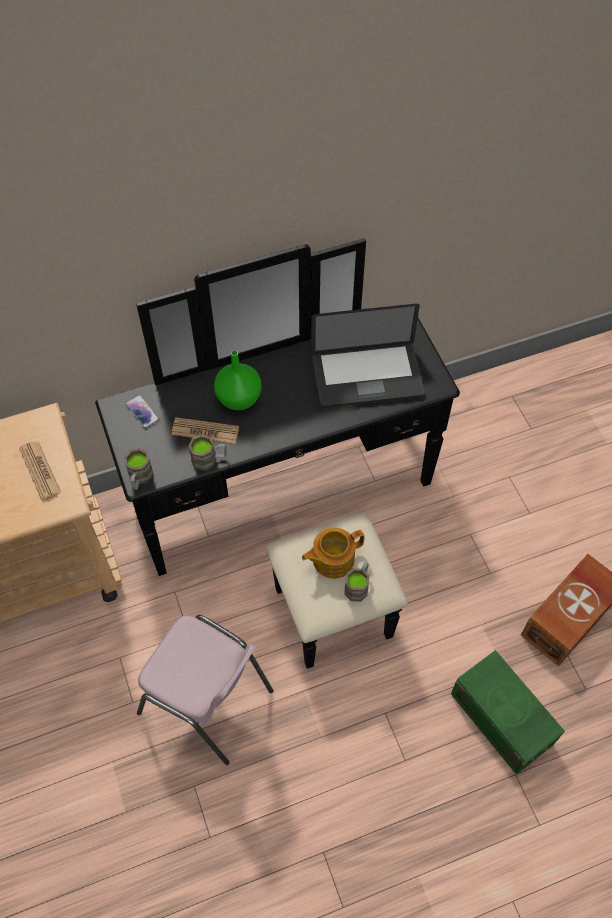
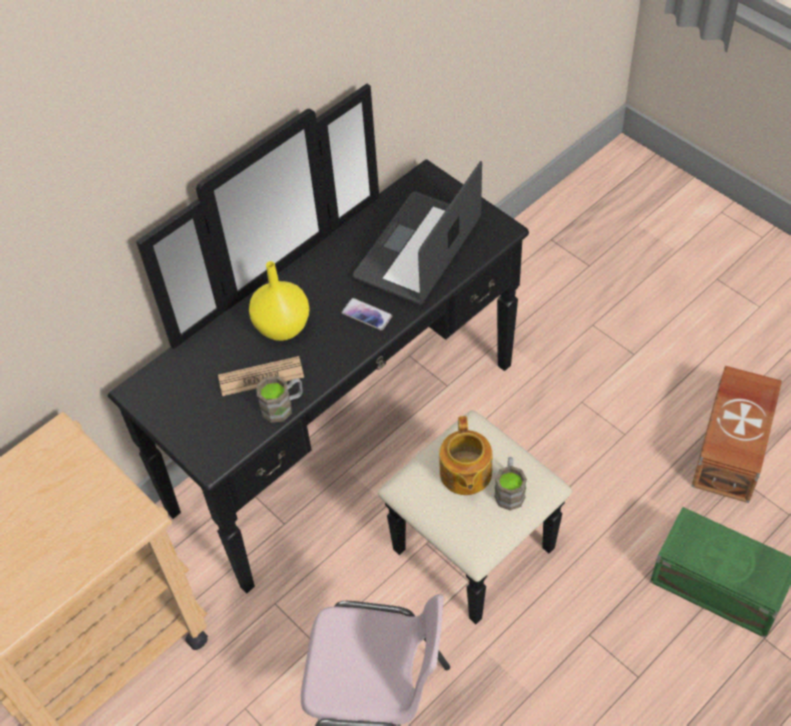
camera: 20 degrees left, 5 degrees down
(40, 471) = (82, 496): newspaper -> none
(139, 478) = (209, 459): brown mug -> none
(142, 411) = (173, 384): phone -> phone (367, 314)
(240, 398) = (283, 326): green vase -> yellow vase
(332, 559) = (465, 474): teapot -> teapot turned 45 degrees counterclockwise
(367, 377) = (418, 250): laptop -> laptop turned 150 degrees clockwise

